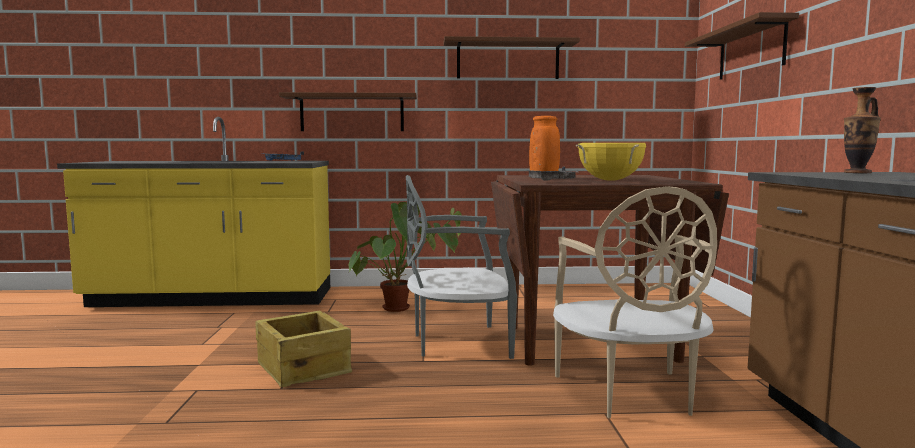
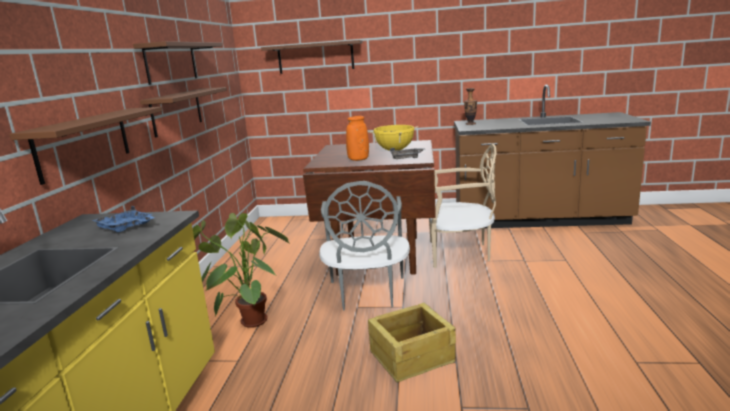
camera: 80 degrees left, 10 degrees up
(500, 108) = (177, 111): none -> brown shelf

